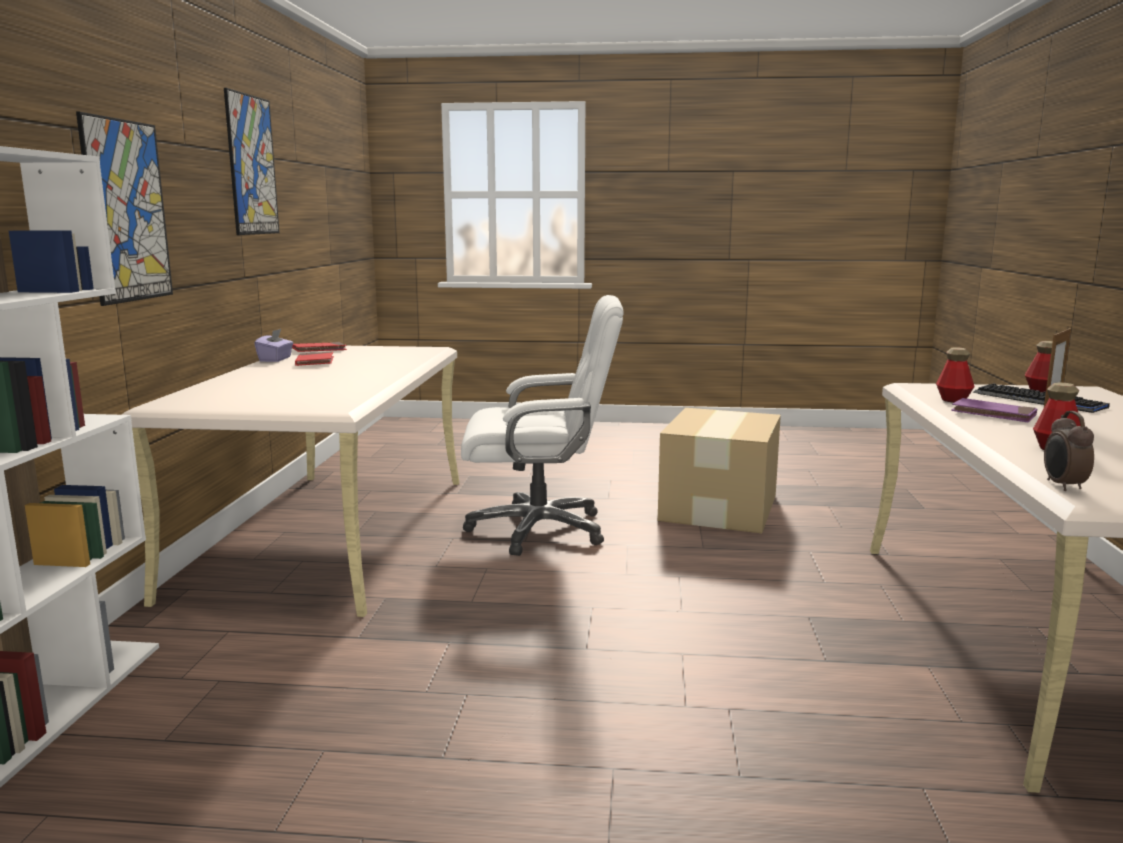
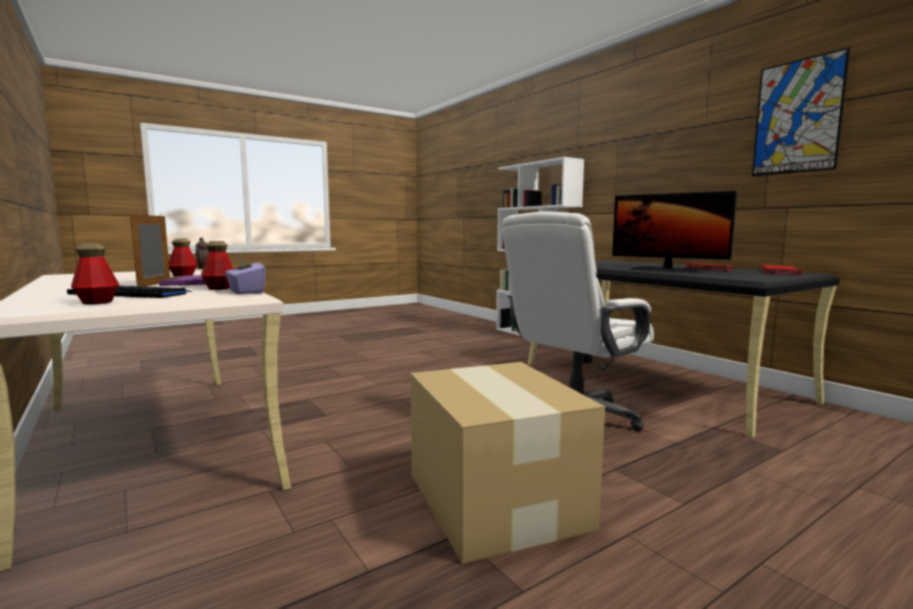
camera: 140 degrees right, 5 degrees down
(127, 211) = (640, 172): picture -> none
(275, 359) = (735, 268): purple tissue box -> purple tissue box (245, 292)
(331, 533) = (657, 381): beige desk -> black desk
(359, 367) = (667, 270): none -> monitor

